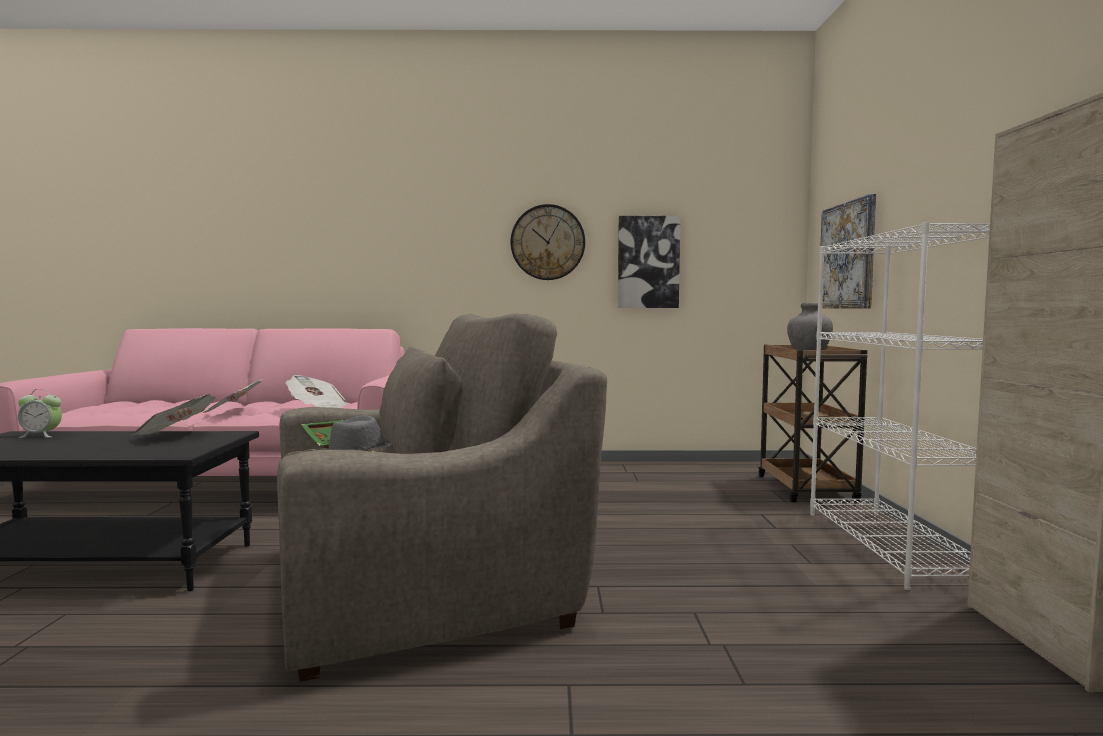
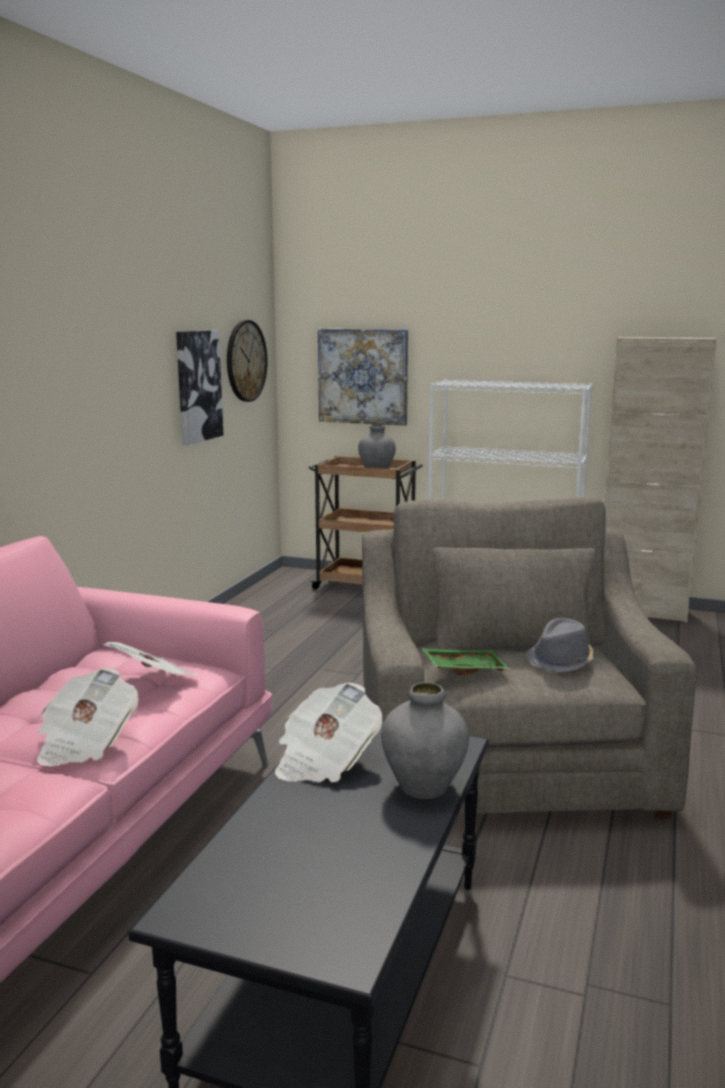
camera: 70 degrees left, 10 degrees up
(41, 435) = (228, 876): alarm clock -> none
(116, 452) = (423, 787): none -> grey vase
(547, 242) = (126, 370): wall clock -> wall clock (245, 361)

